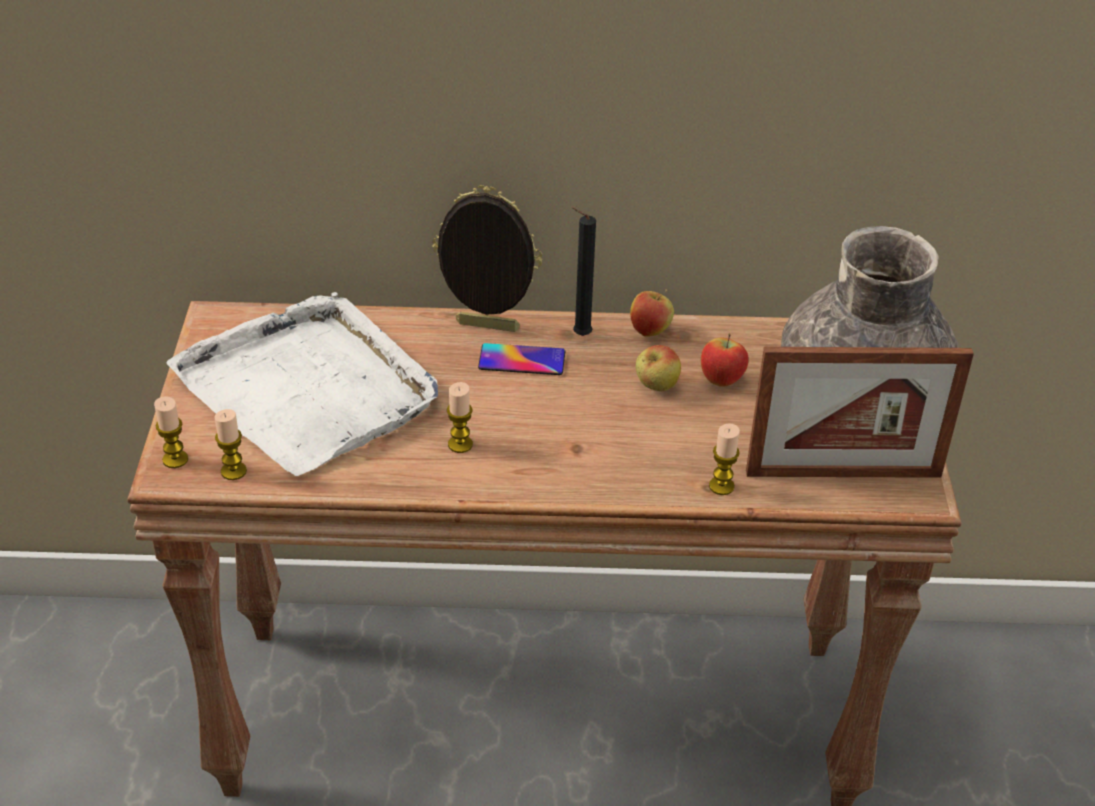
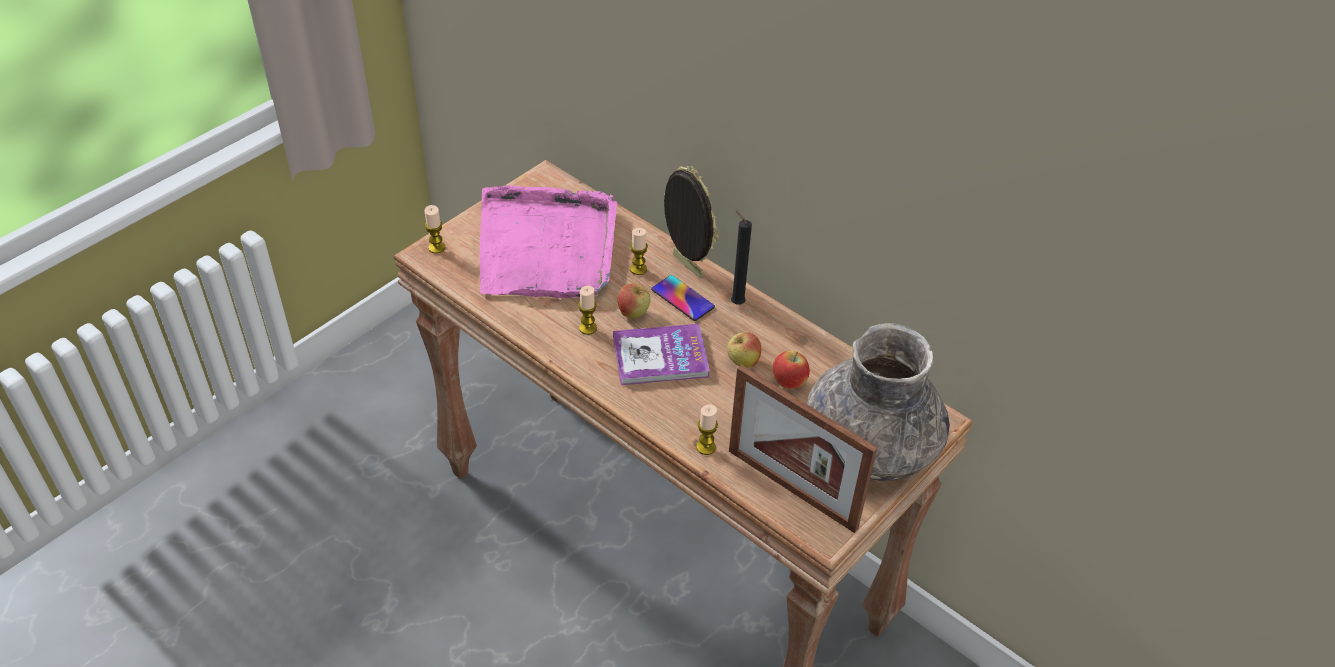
camera: 40 degrees right, 5 degrees up
(233, 471) = (456, 271): candle -> candle (638, 269)
(309, 389) = (546, 247): white tray -> pink tray
(570, 428) = (660, 356): none -> book
(650, 331) = (783, 325): apple -> apple (633, 313)

